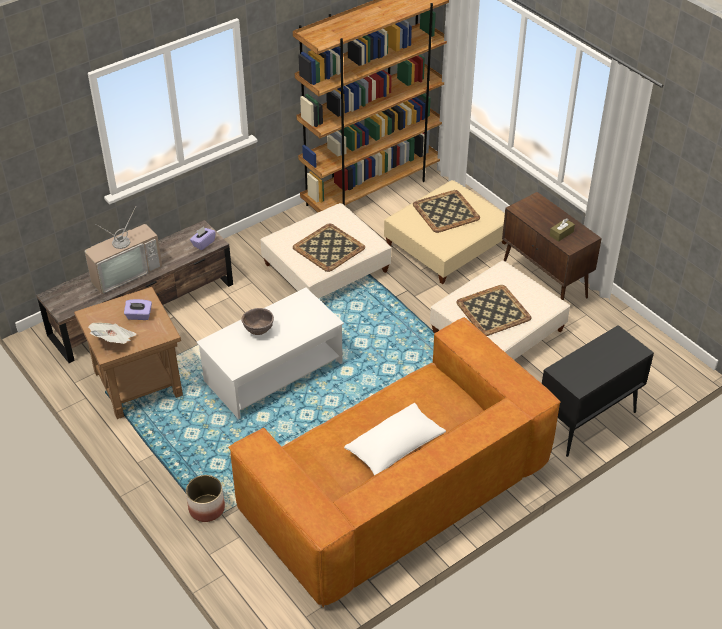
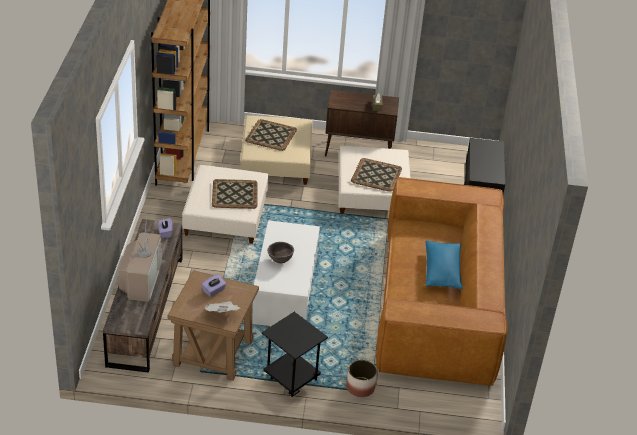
camera: 50 degrees left, 5 degrees down
(160, 455) = (290, 380): none -> black side table
(395, 448) = (442, 272): white pillow -> blue pillow

